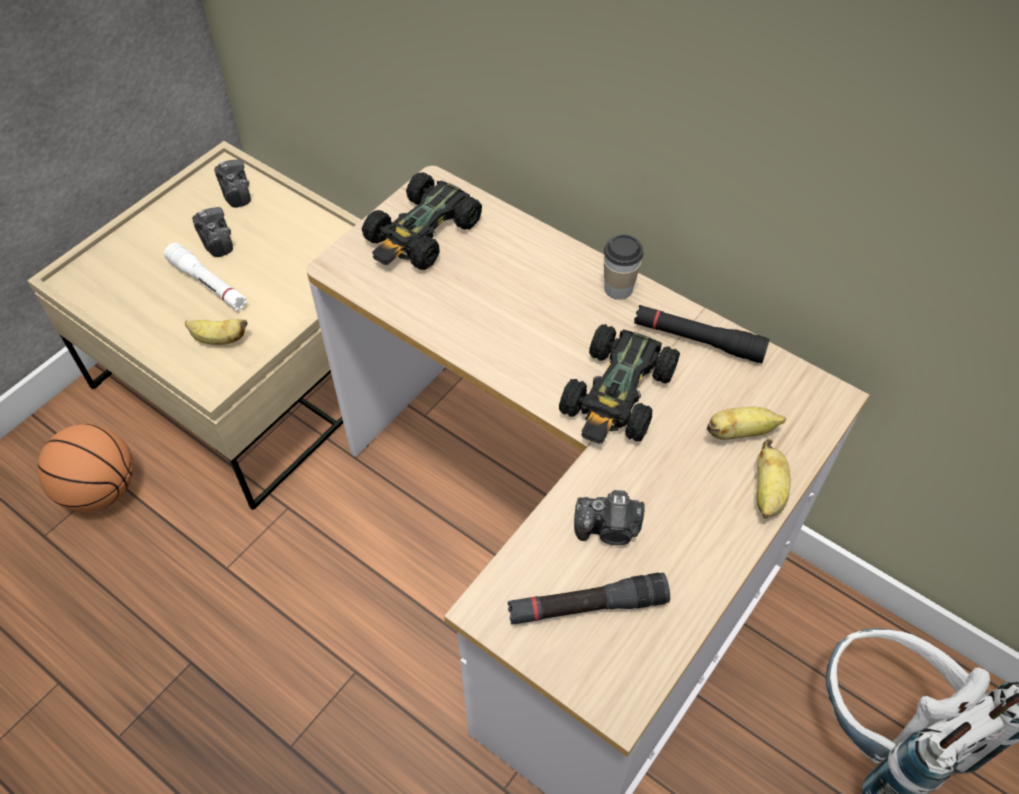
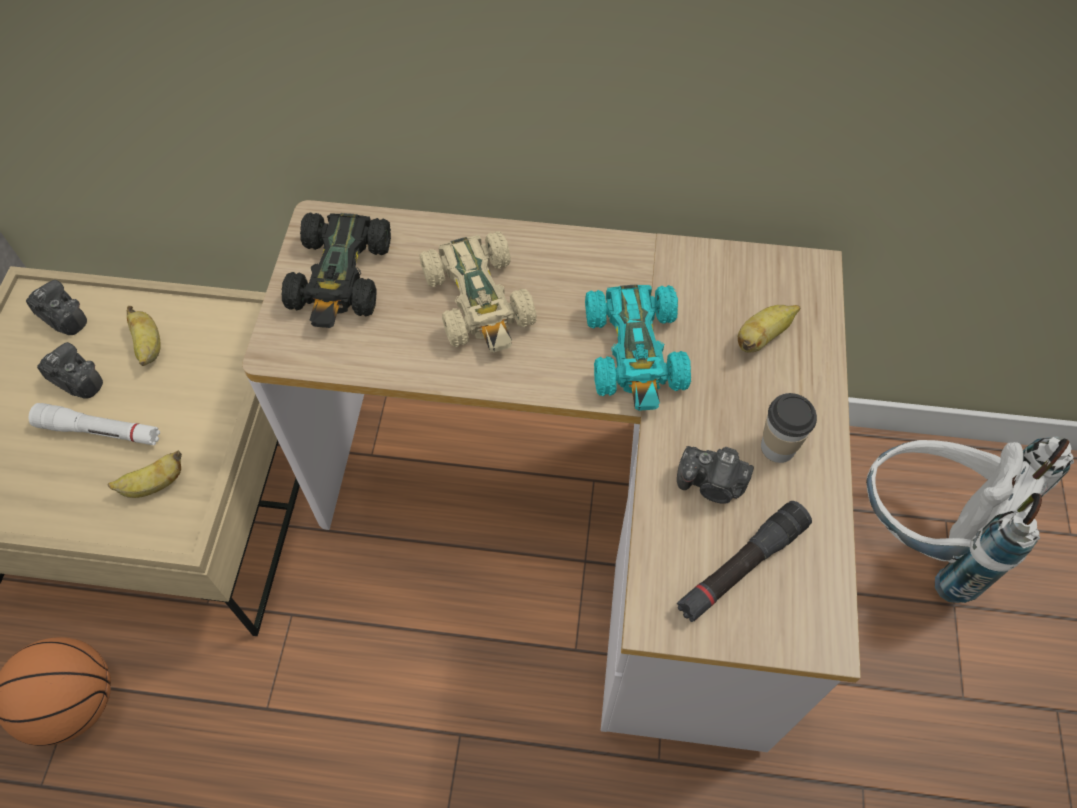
camera: 30 degrees left, 5 degrees up
(517, 297) = (479, 301): none -> beige toy car
(609, 529) = (712, 484): camera -> camera turned 45 degrees clockwise
(618, 288) = (568, 249): cup -> cup (777, 447)
(618, 394) = (635, 352): black toy car -> turquoise toy car
(698, 340) = (671, 267): black flashlight -> none
(768, 493) = (819, 381): banana -> banana (149, 346)

